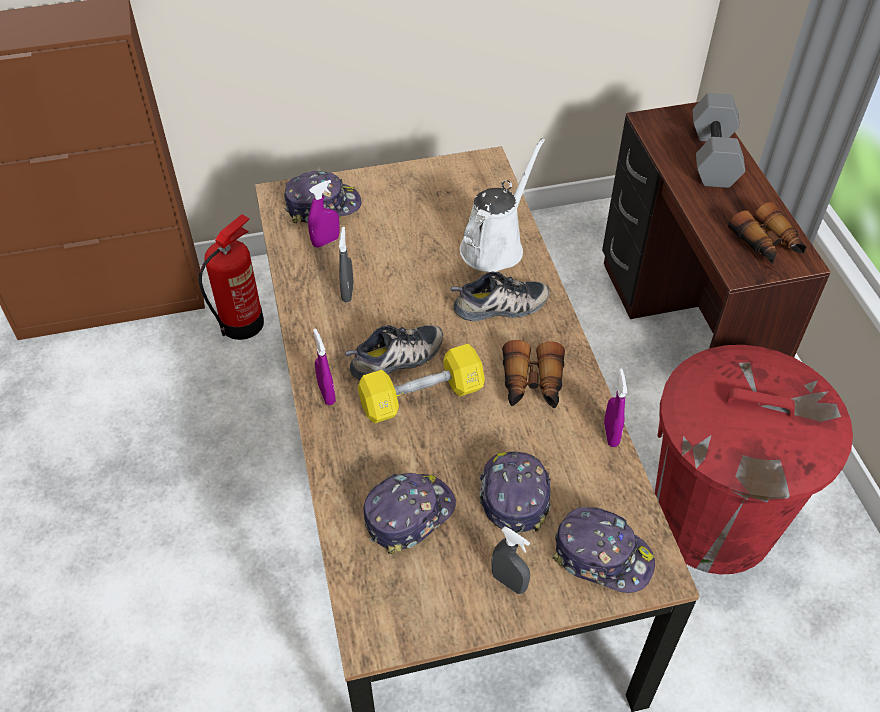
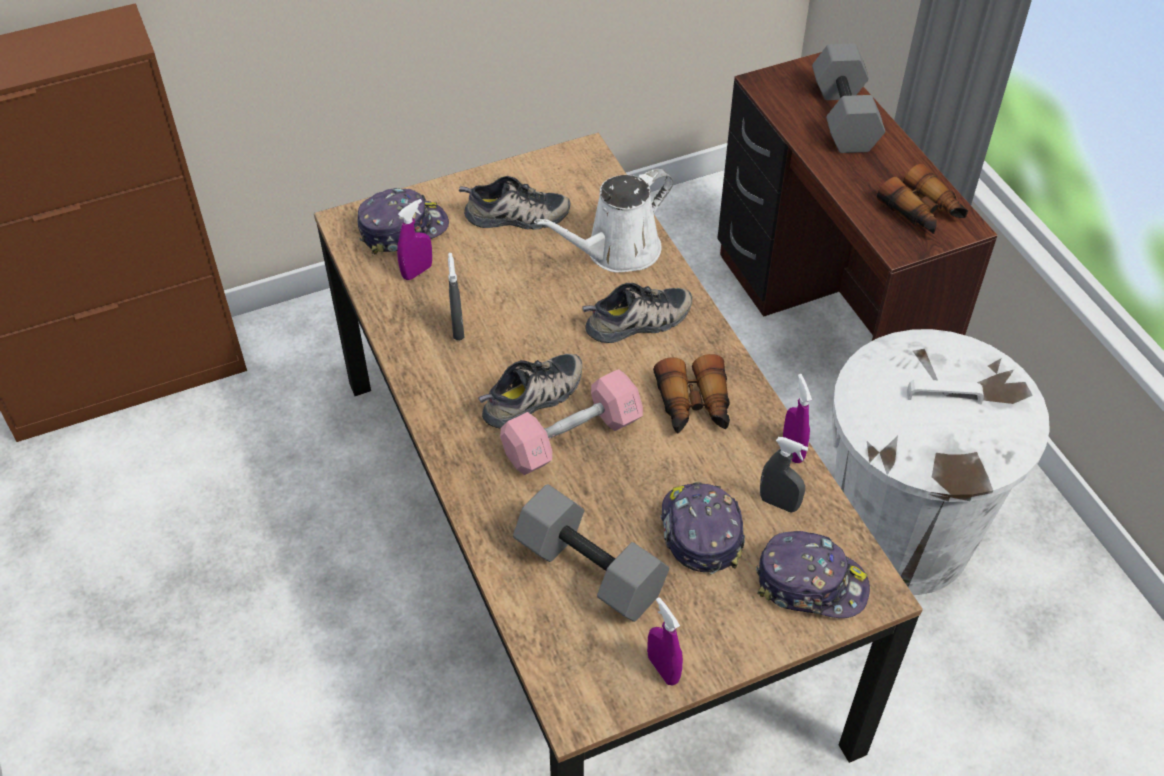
camera: 10 degrees left, 0 degrees up
(243, 323) = (299, 382): fire extinguisher -> none
(326, 394) = (462, 449): purple spray bottle -> purple spray bottle (663, 669)
(408, 514) = (587, 570): cap -> grey dumbbell
(417, 207) = (516, 217): none -> shoe
(421, 397) = (572, 437): yellow dumbbell -> pink dumbbell
(495, 245) = (617, 251): white watering can -> white watering can turned 150 degrees counterclockwise
(509, 582) = (715, 627): grey spray bottle -> grey spray bottle (779, 503)
(712, 518) = (899, 534): red trash can -> white trash can

